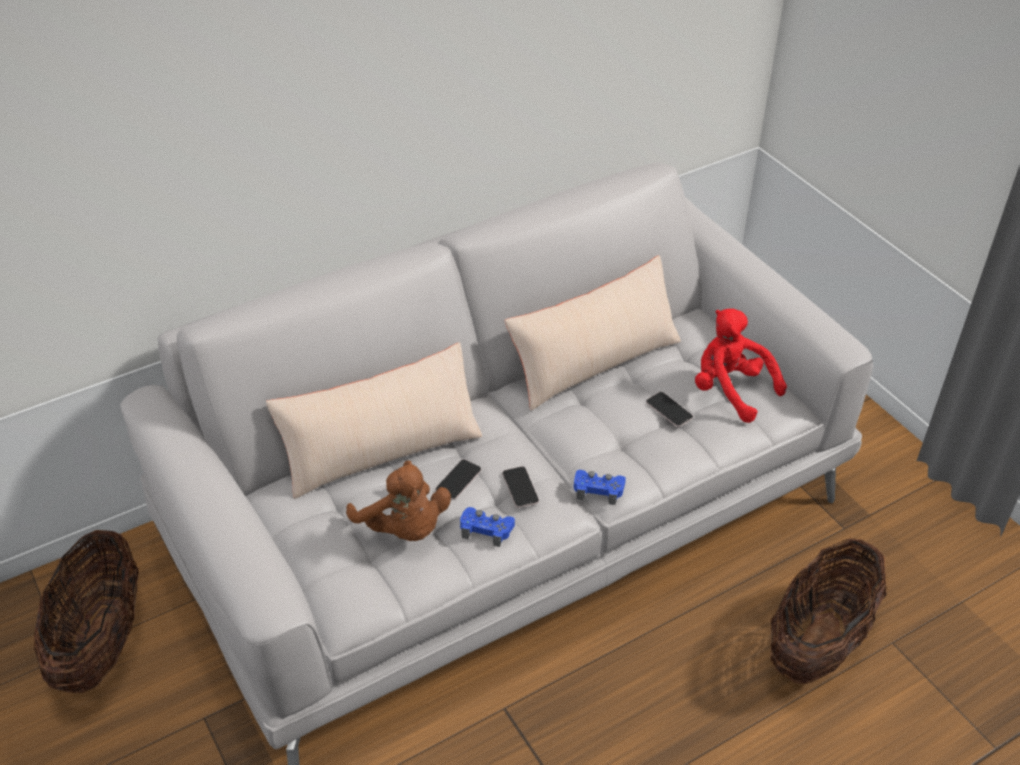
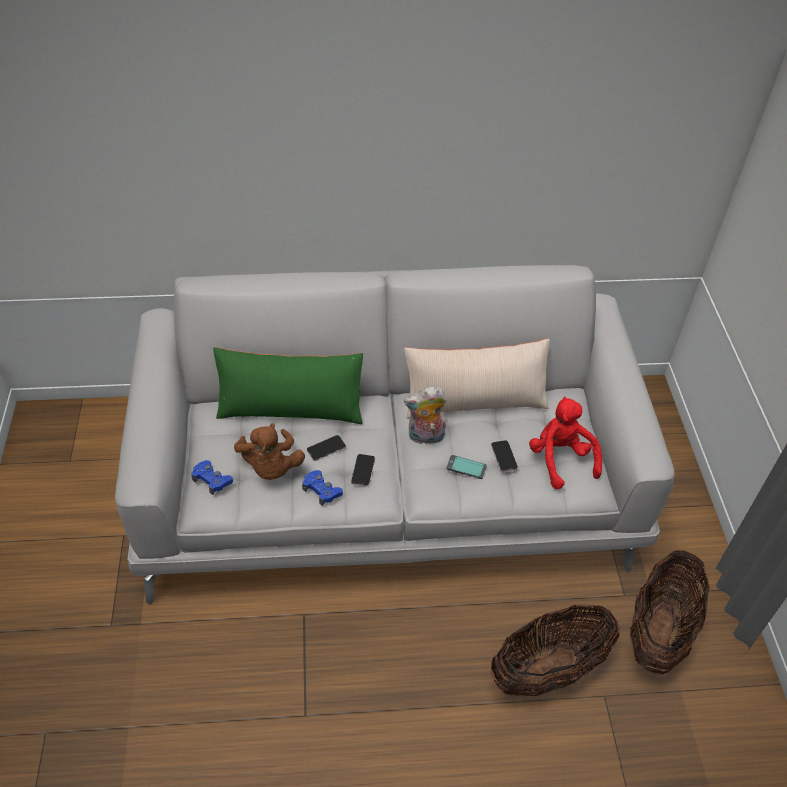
camera: 25 degrees right, 5 degrees up
(101, 642) = (94, 461): basket -> basket (658, 630)
(381, 451) = (290, 408): beige pillow -> green pillow
(566, 423) = (425, 437): none -> plush toy
(598, 490) = (415, 494): blue game controller -> blue game controller (212, 480)
(636, 438) = (466, 468): none -> phone

